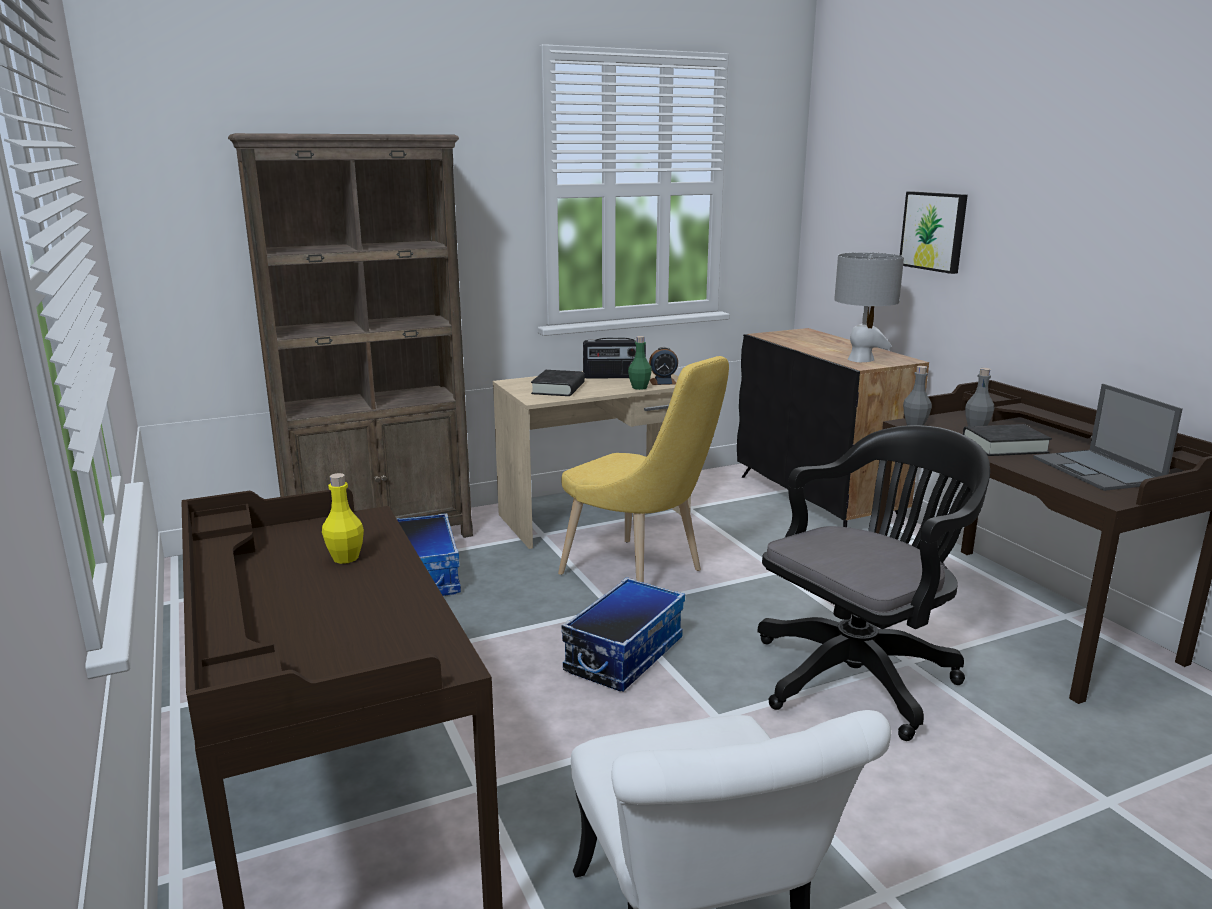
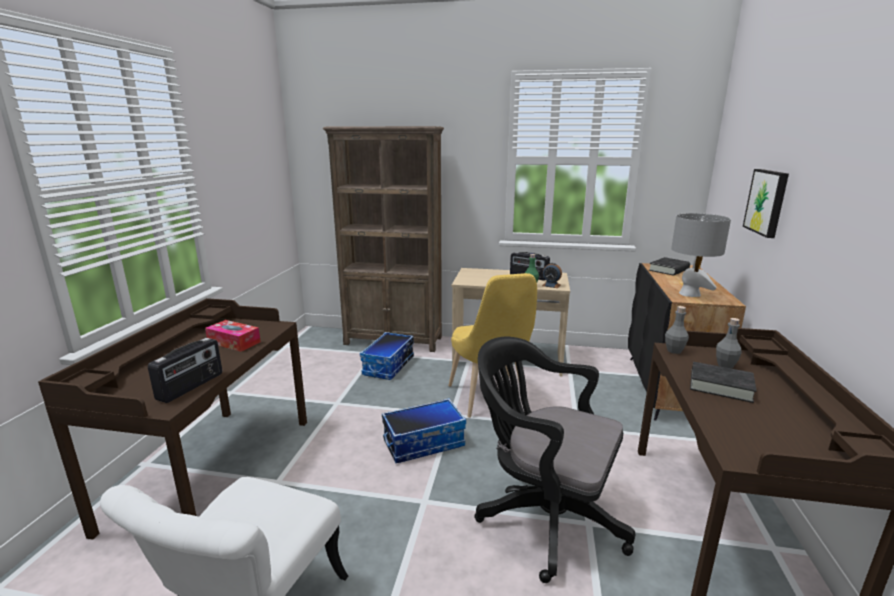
camera: 35 degrees right, 0 degrees up
(345, 558) = (234, 342): yellow bottle -> tissue box
(421, 630) = (191, 386): none -> radio
(558, 388) = (485, 278): black book -> black book (669, 270)
(860, 674) = (543, 516): black office chair -> black office chair turned 150 degrees counterclockwise
(1098, 471) = (774, 431): laptop -> none

